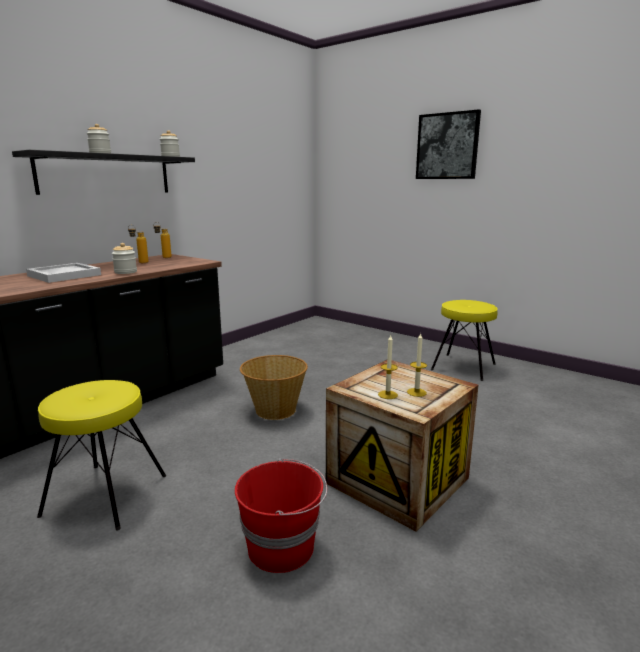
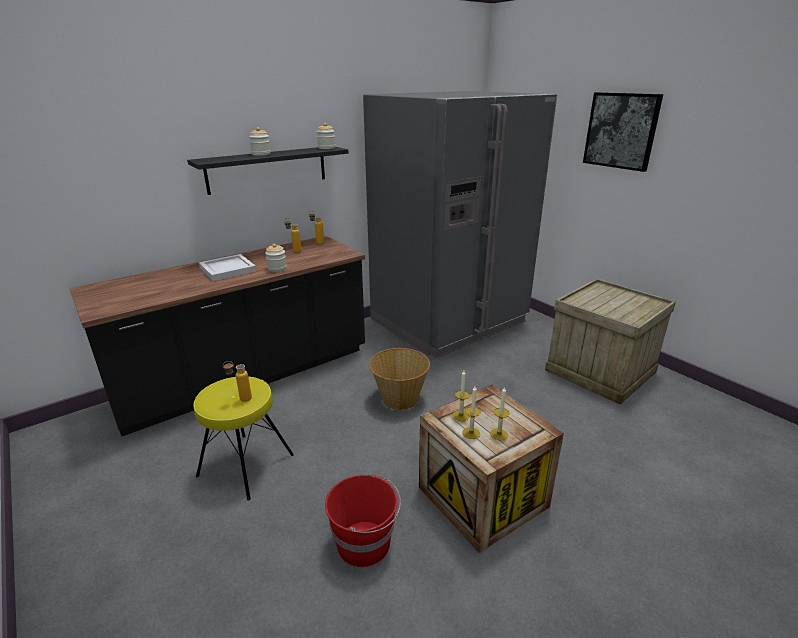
camera: 15 degrees right, 10 degrees up
(103, 398) = (241, 399): none -> bottle
(302, 344) = (448, 321): none -> grey fridge
(369, 383) = (460, 415): none -> candle
(464, 367) = (602, 371): yellow stool -> crate

